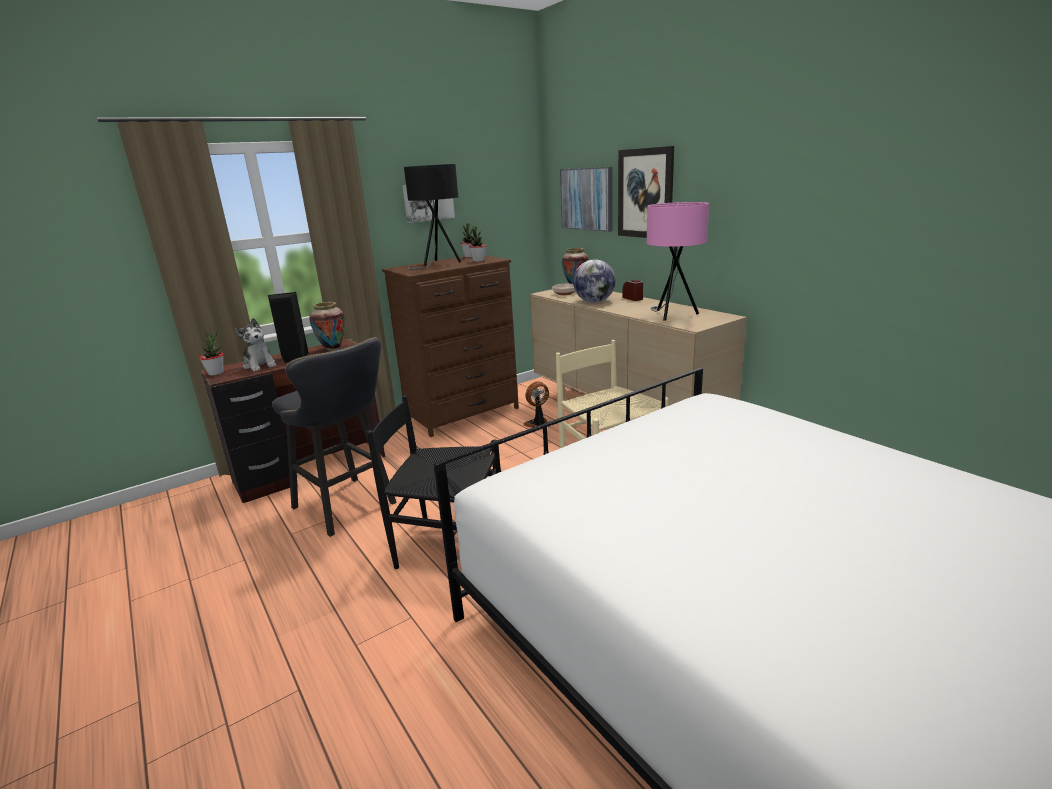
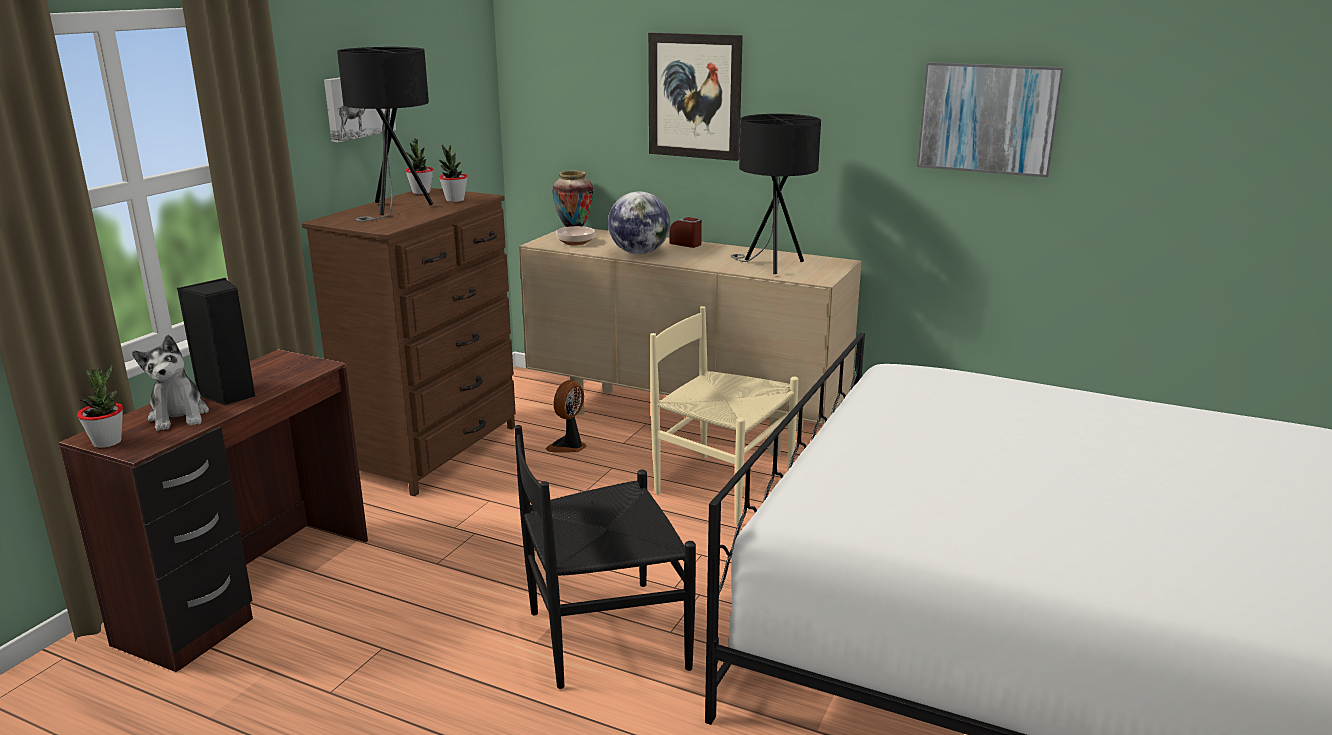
camera: 30 degrees left, 0 degrees up
(260, 365) = (179, 416): plush toy -> plush toy turned 45 degrees clockwise
(332, 349) = (279, 371): vase -> none
(350, 509) = (395, 631): black stool -> none
(587, 199) = (587, 98): picture -> picture (988, 118)
(672, 315) = (771, 265): pink table lamp -> black table lamp

